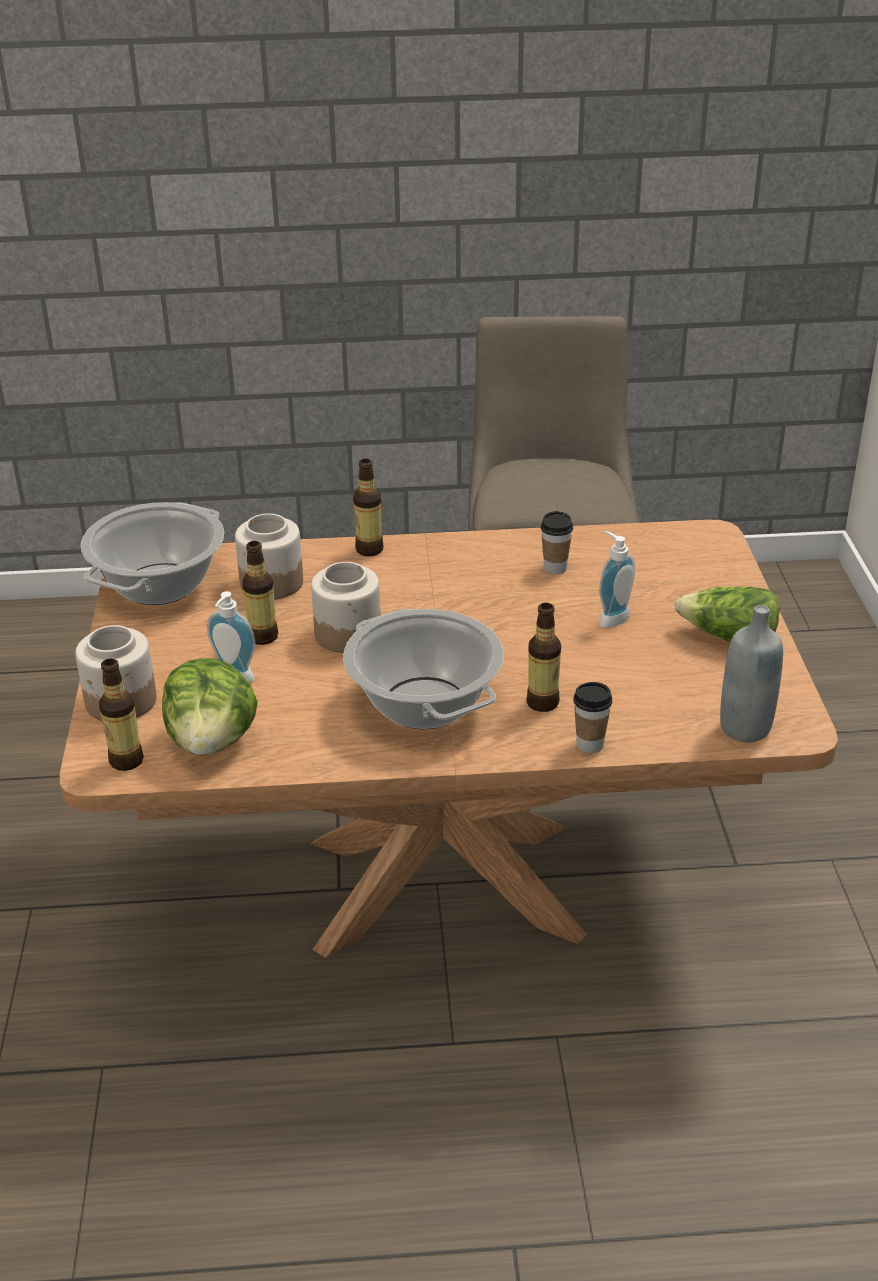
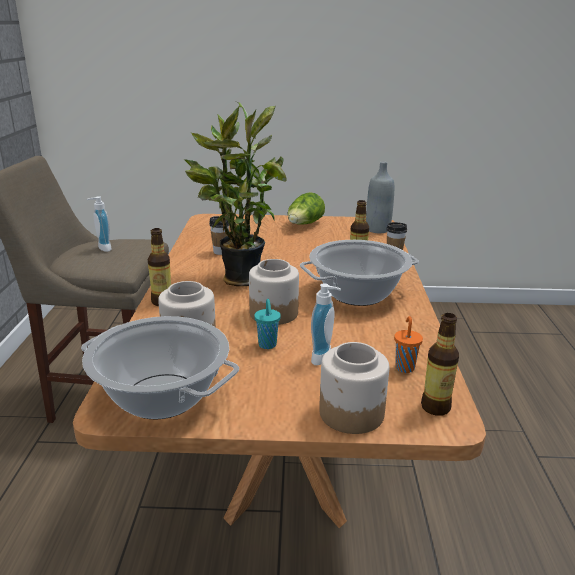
camera: 85 degrees left, 10 degrees down
(213, 741) = (404, 367): lettuce -> orange cup
(262, 637) = (267, 345): bottle -> turquoise cup
(454, 595) = (237, 279): none -> potted plant
(611, 617) = (278, 244): soap dispenser -> soap dispenser (102, 248)

